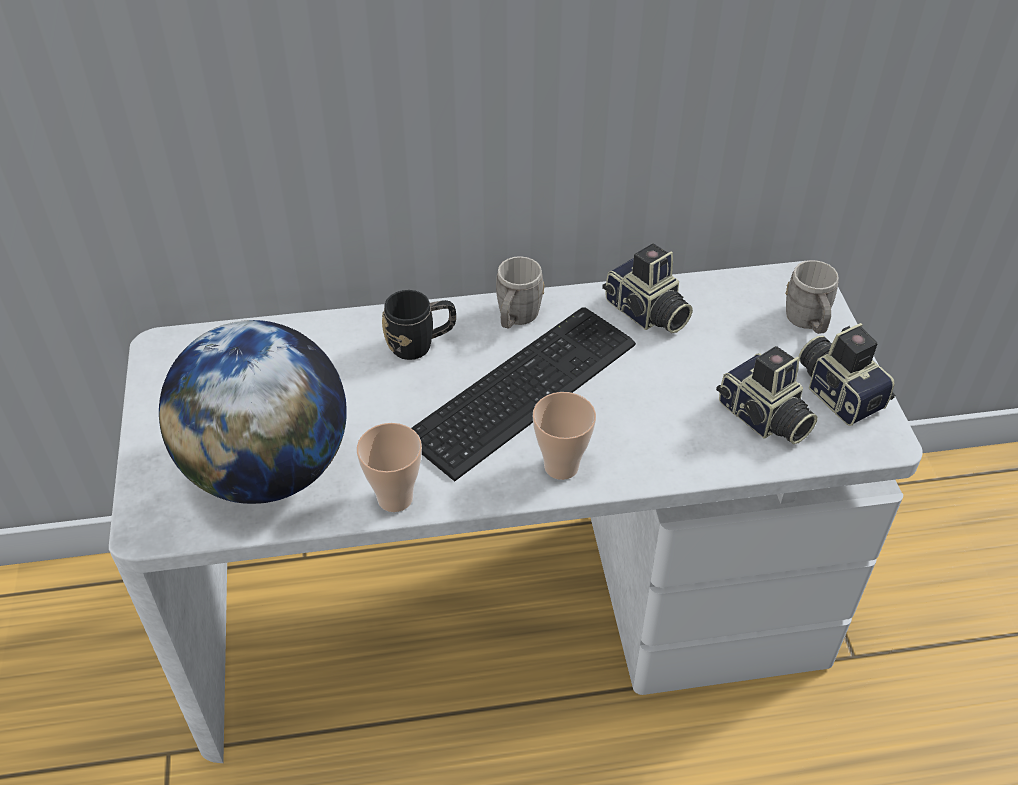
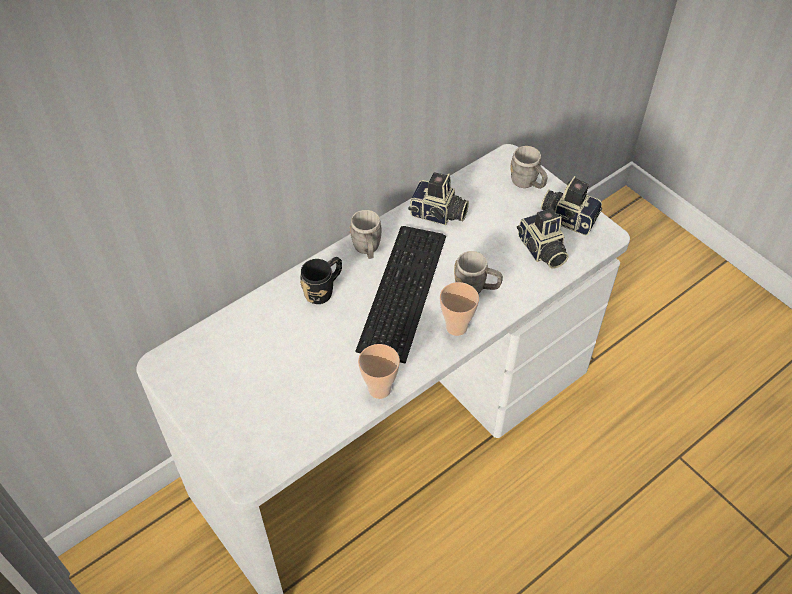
camera: 30 degrees left, 5 degrees up
(268, 469) = (292, 408): globe -> none
(628, 428) = (476, 288): none -> grey mug
(763, 418) = (541, 250): camera -> camera turned 45 degrees clockwise

